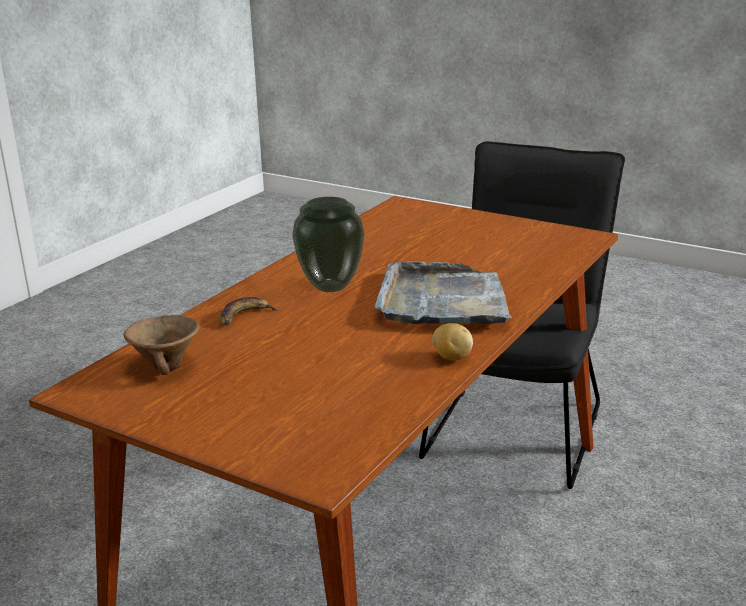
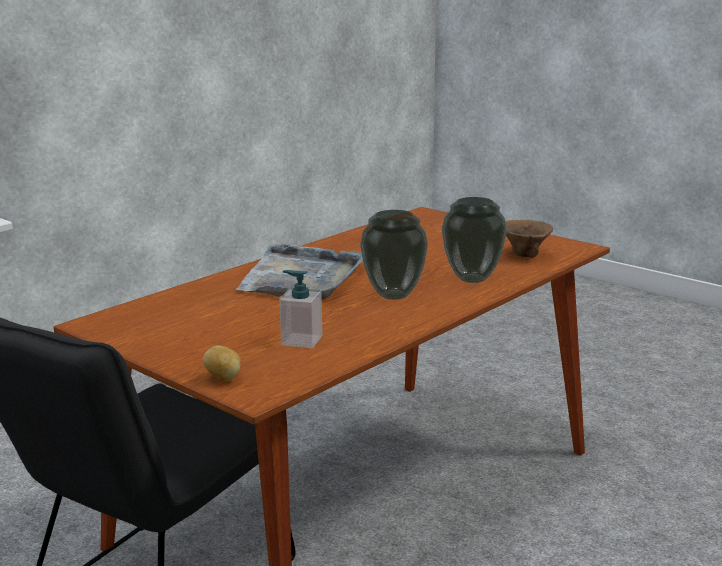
camera: 170 degrees left, 5 degrees down
(244, 316) = (472, 279): banana -> vase
(395, 237) = (301, 340): none -> soap dispenser
(451, 357) = (324, 246): potato -> potato (224, 378)

